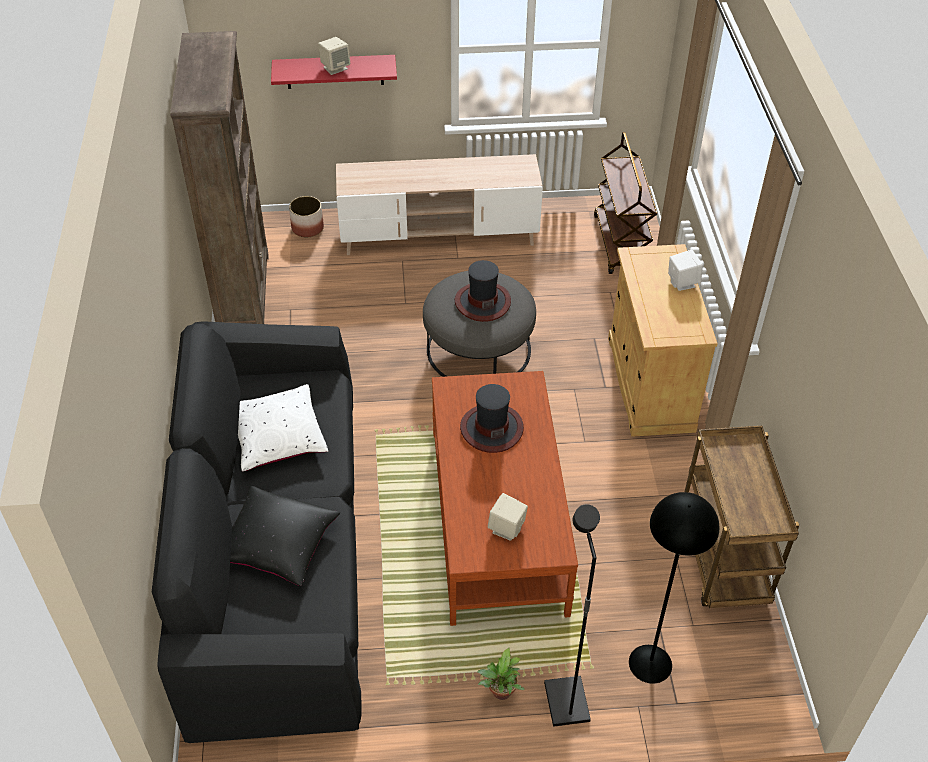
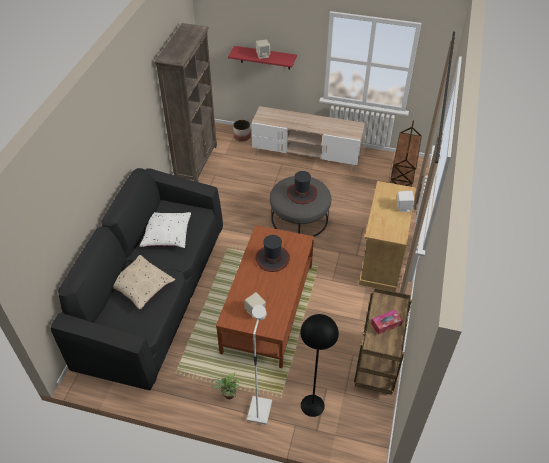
camera: 20 degrees right, 0 degrees up
(277, 544) = (141, 286): black pillow -> beige pillow
(565, 702) = (259, 410): black floor lamp -> white floor lamp
(744, 485) = (386, 324): none -> tissue box

